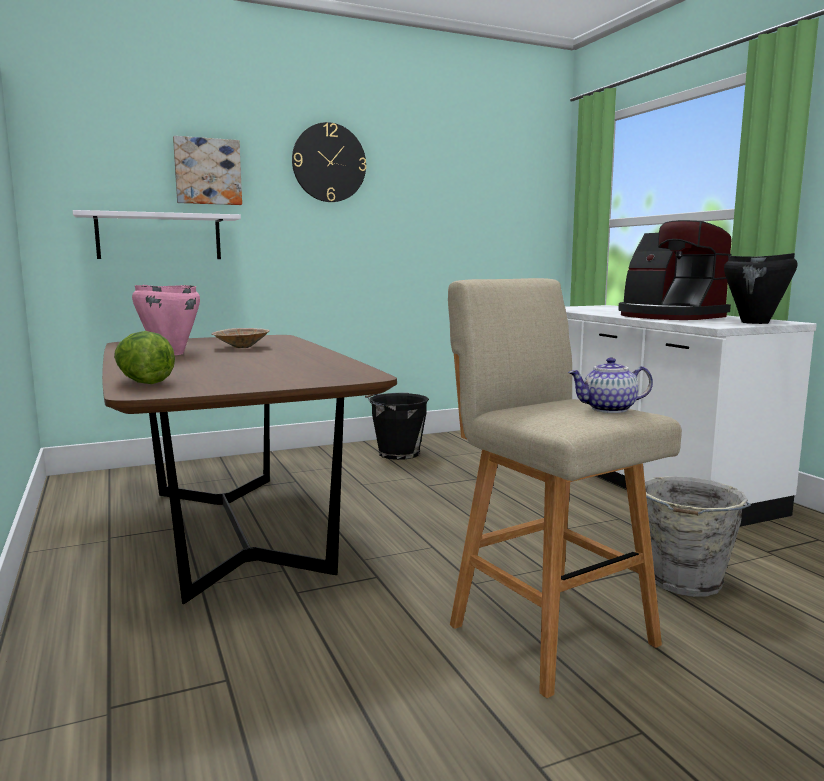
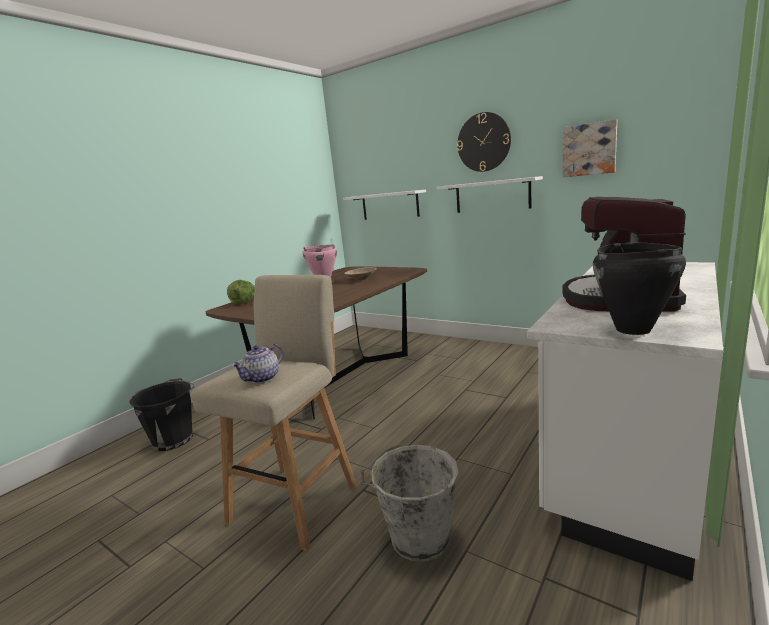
camera: 60 degrees right, 5 degrees up
(207, 171) = (411, 163): picture -> picture (589, 149)
(339, 236) = (492, 196): none -> white shelf
(397, 453) = (507, 360): black bucket -> black bucket (174, 439)
(609, 409) = (262, 379): teapot -> teapot turned 105 degrees counterclockwise

